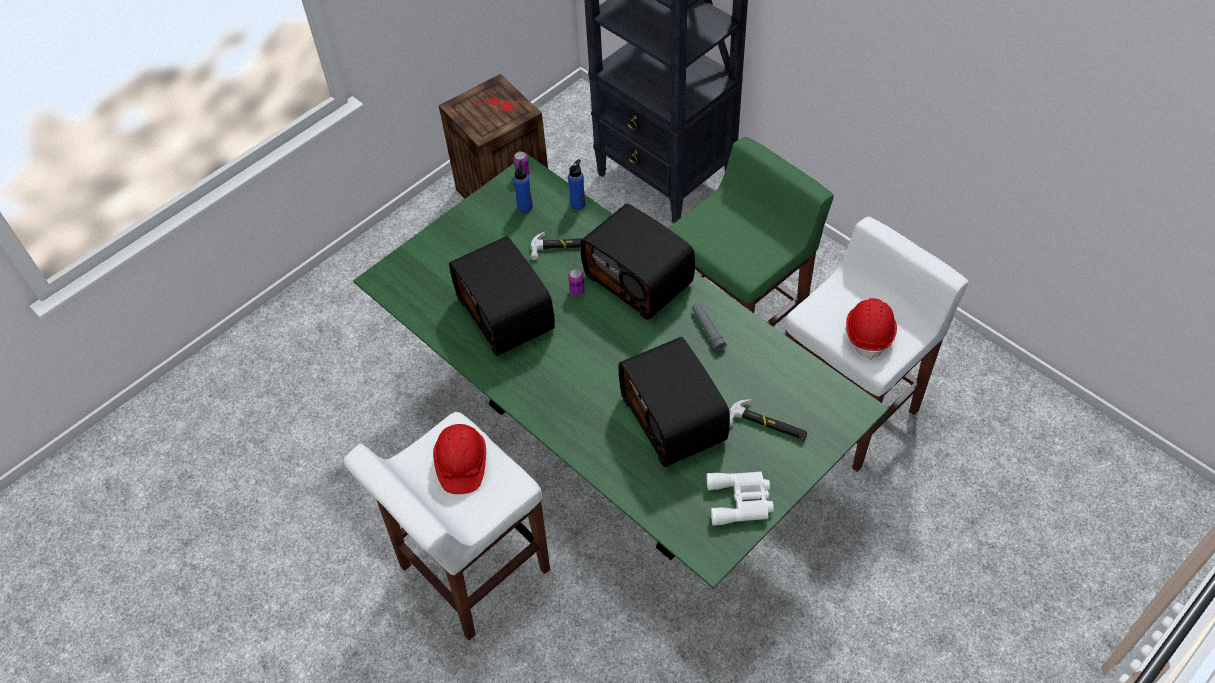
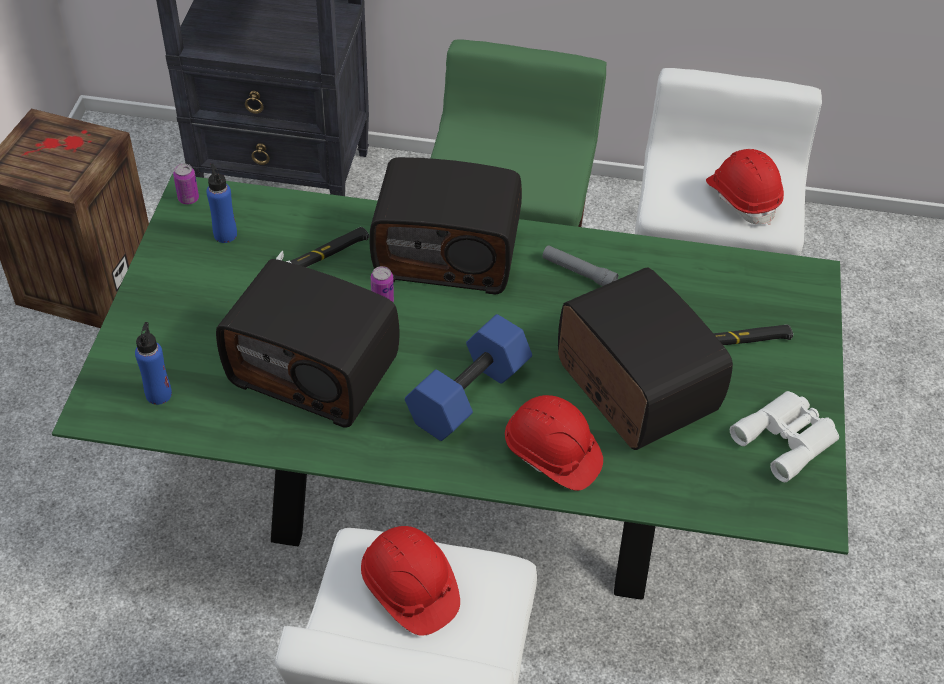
camera: 40 degrees left, 5 degrees down
(577, 373) = (469, 396): none -> blue dumbbell
(578, 204) = (293, 203): blue bottle -> blue bottle (159, 394)
(593, 433) = (552, 455): none -> red hard hat
(675, 418) = (632, 387): radio -> radio turned 150 degrees counterclockwise

